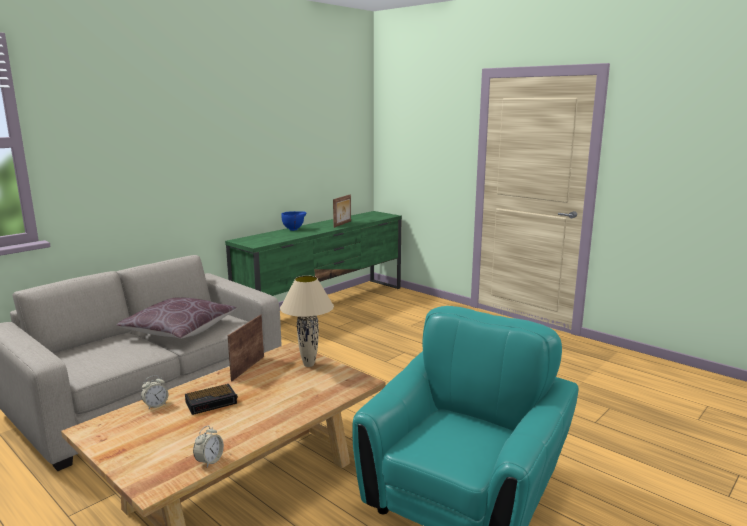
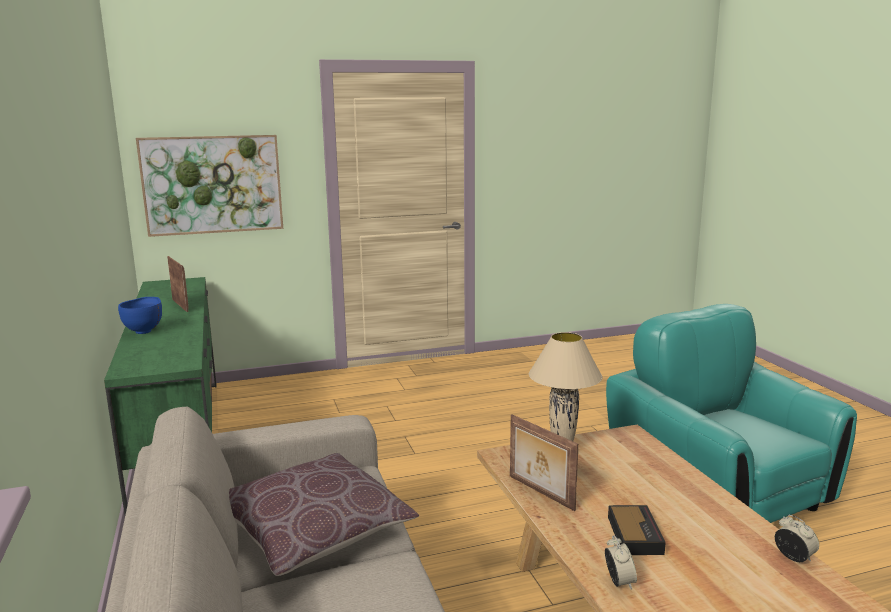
camera: 60 degrees left, 0 degrees up
(412, 155) = (212, 184): none -> picture

